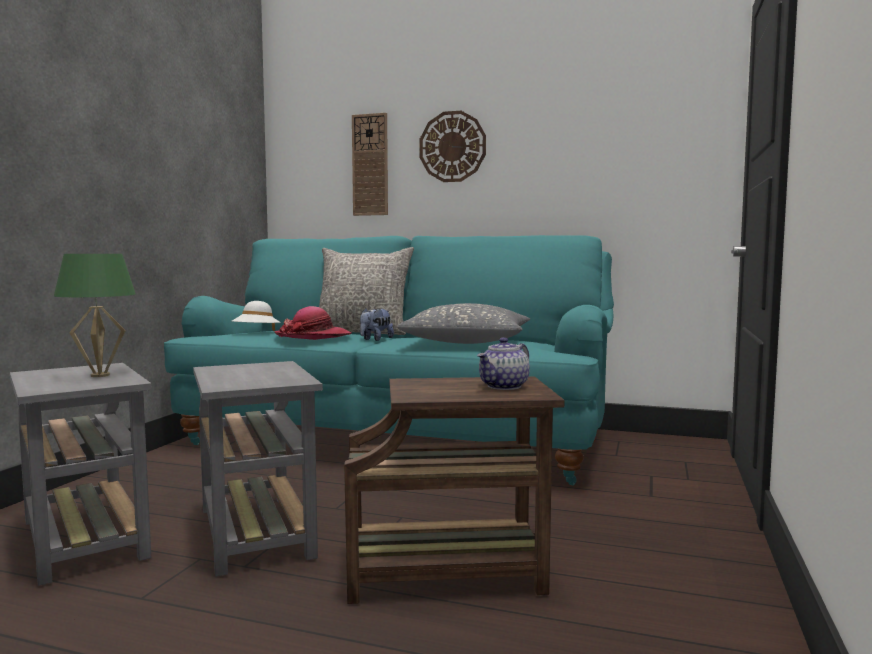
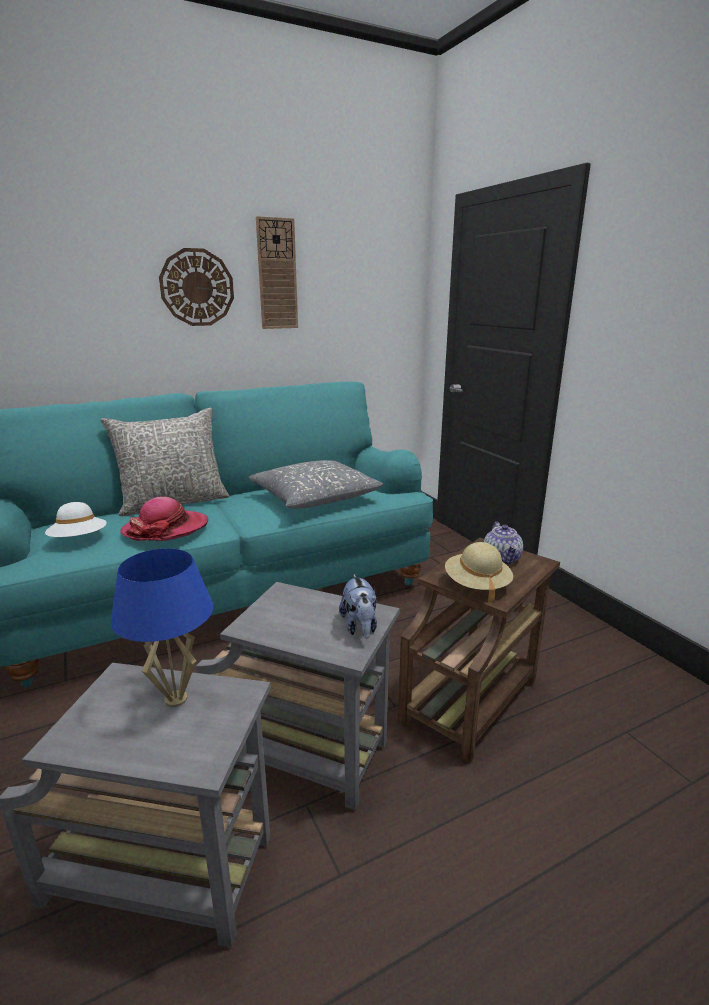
camera: 45 degrees left, 15 degrees up
(100, 375) = (176, 699): green table lamp -> blue table lamp
(370, 165) = (98, 304): wall clock -> wall clock (277, 274)
(375, 339) = (219, 512): plush toy -> plush toy (360, 627)
(422, 389) = (476, 585): none -> beige hat

